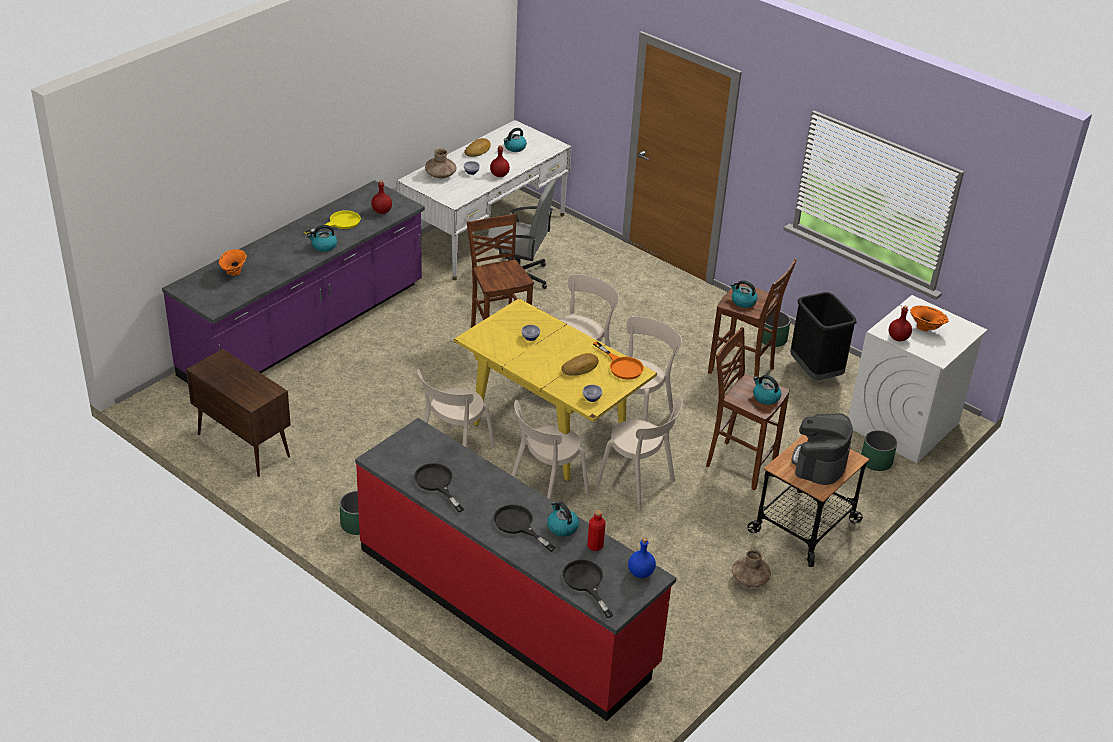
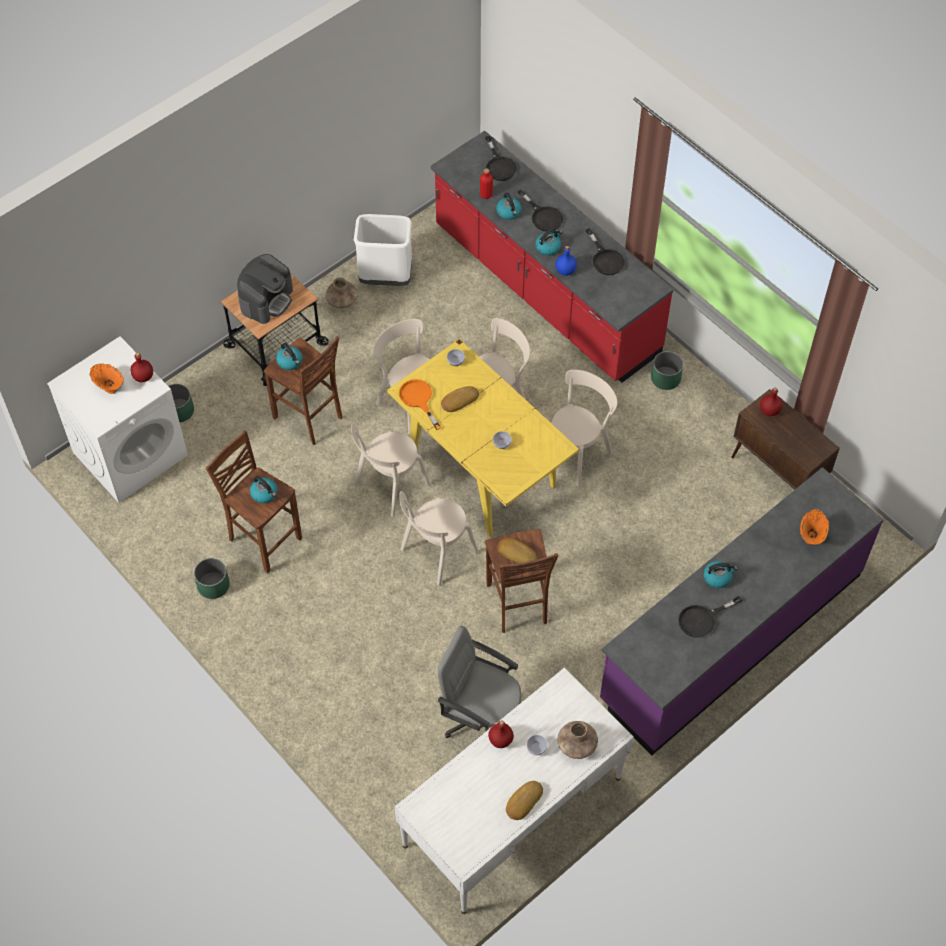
camera: 170 degrees left, 20 degrees up
(339, 223) = (702, 619): yellow frying pan -> black frying pan
(382, 211) = (652, 640): red bottle -> red bottle (769, 411)
(503, 276) = (517, 553): none -> bread
(514, 147) = (472, 805): kettle -> kettle (548, 247)
(641, 573) = (456, 170): blue bottle -> blue bottle (565, 270)
(705, 608) = (386, 277): none -> white trash can
(815, 372) = (186, 532): black trash can -> none

